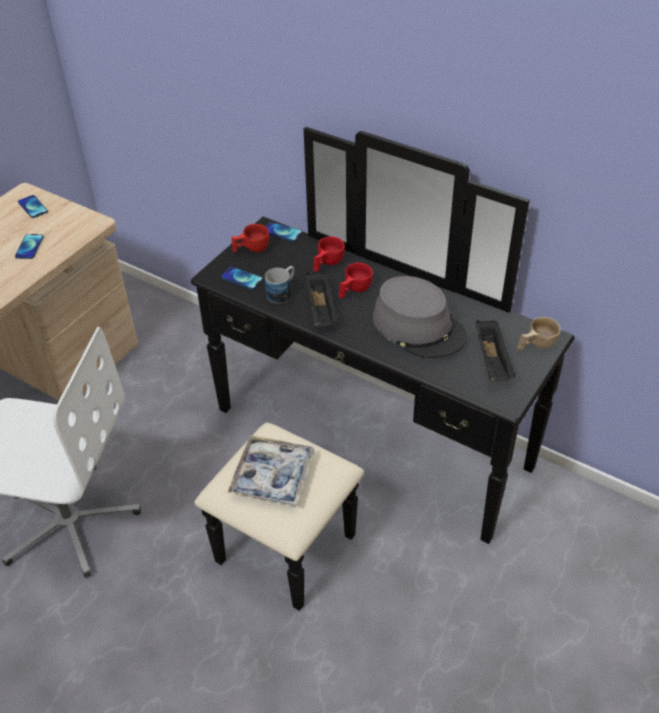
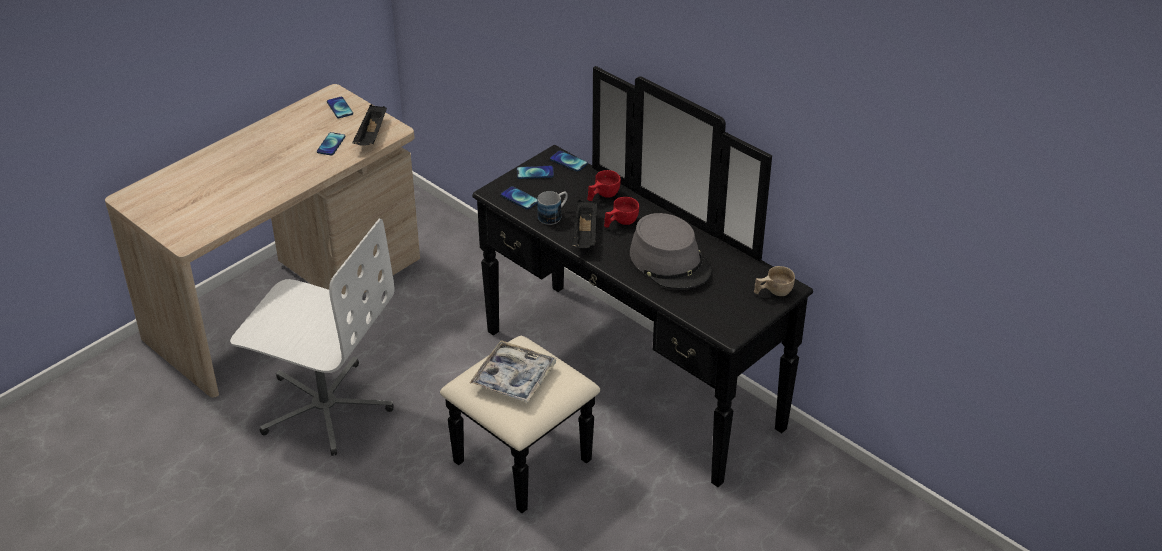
camera: 10 degrees right, 5 degrees down
(251, 249) = (535, 173): red cup -> phone
(493, 361) = (728, 300): black tray -> black tray (371, 136)

